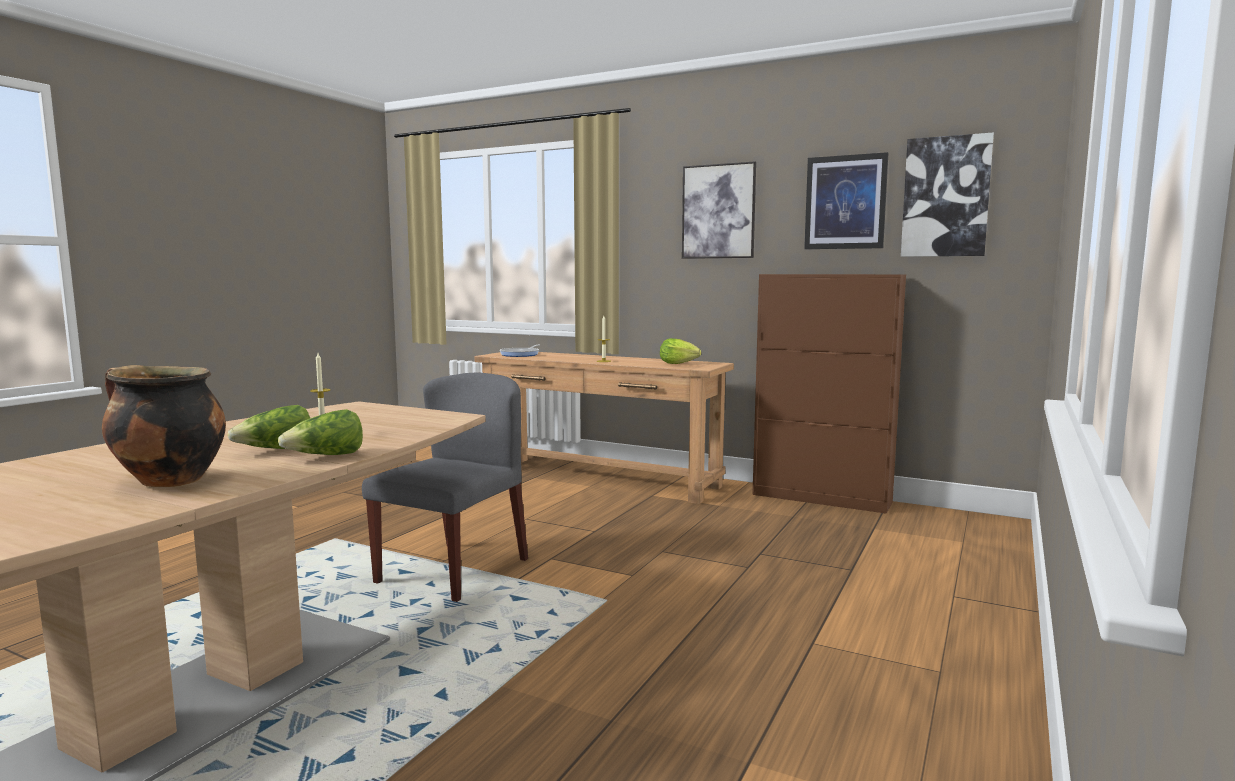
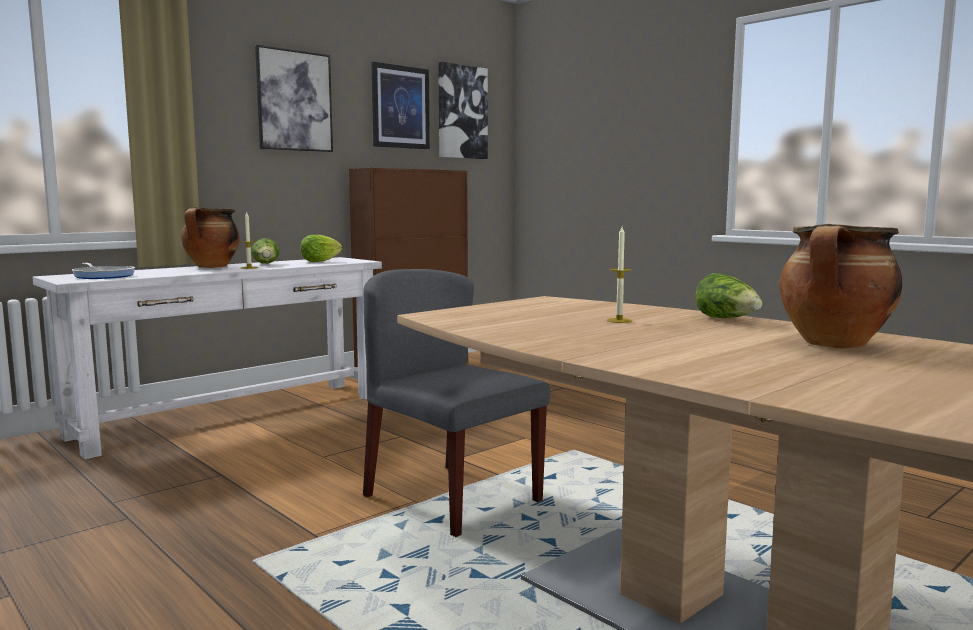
camera: 70 degrees left, 0 degrees up
(276, 450) = (696, 328): lettuce -> lettuce (266, 264)
(598, 357) = (212, 267): none -> cooking pot
(599, 479) = (233, 415): brown console table -> white console table

